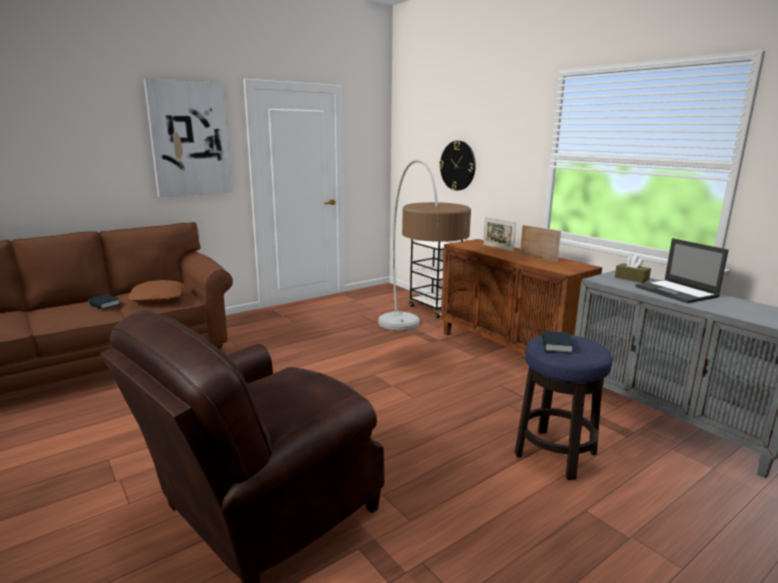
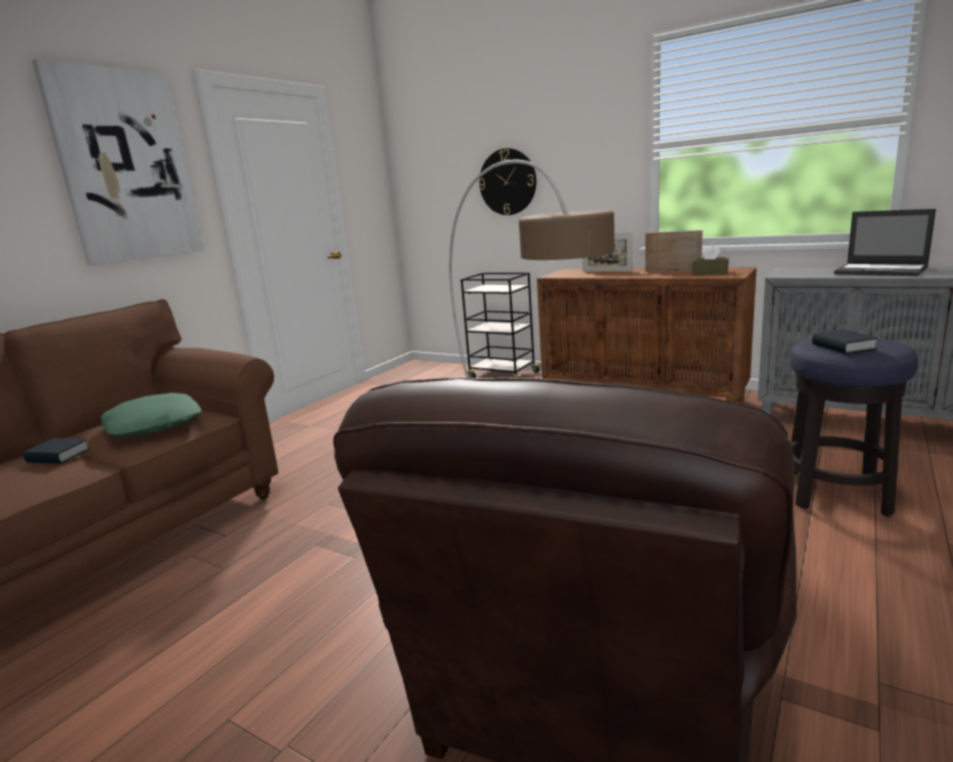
camera: 20 degrees left, 0 degrees up
(158, 297) = (155, 424): brown pillow -> green pillow
(631, 278) = (811, 269): brown tissue box -> brown tissue box (710, 273)

